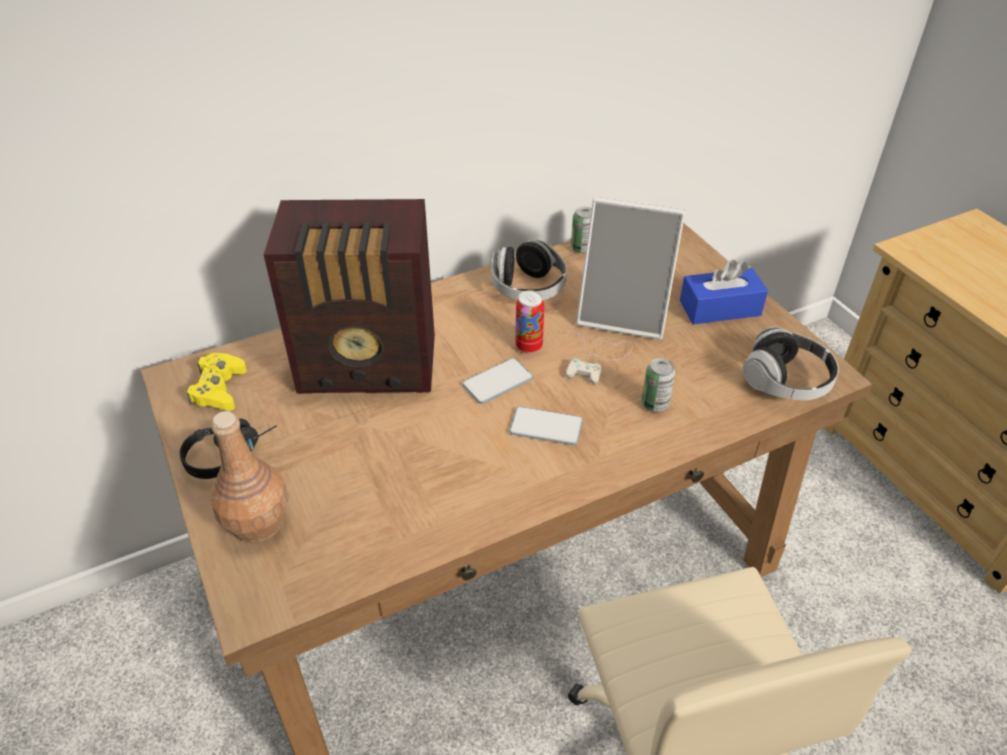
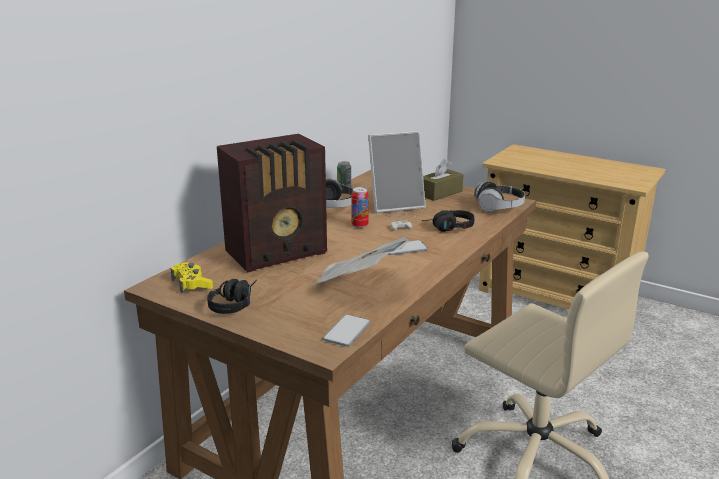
camera: 30 degrees left, 20 degrees down
(258, 523) = (288, 322): brown bottle -> none
(413, 483) = (359, 284): none -> newspaper
(497, 382) = (359, 241): phone -> phone (347, 331)
(654, 404) = (448, 228): can -> black headphones
(720, 308) = (440, 193): blue tissue box -> brown tissue box

